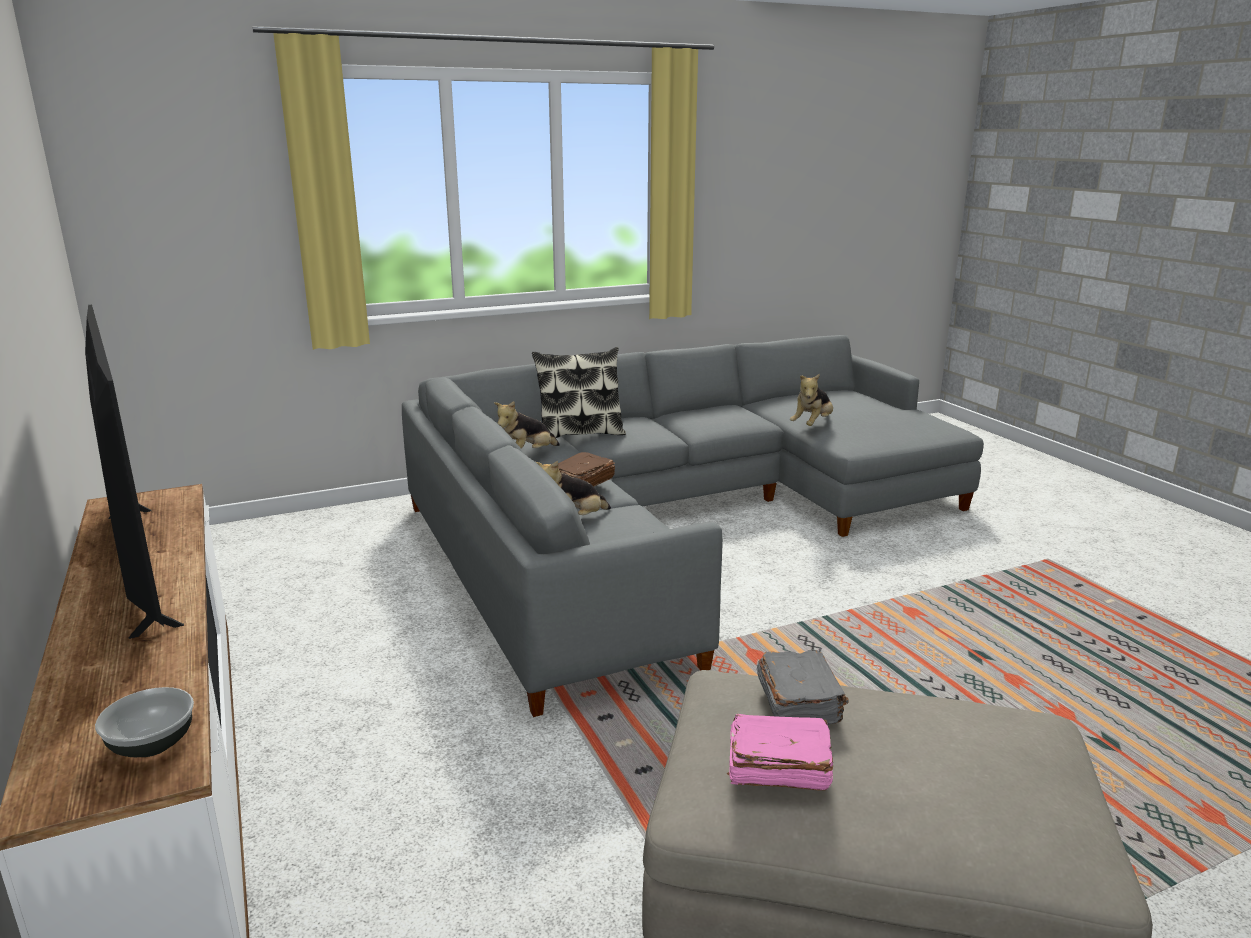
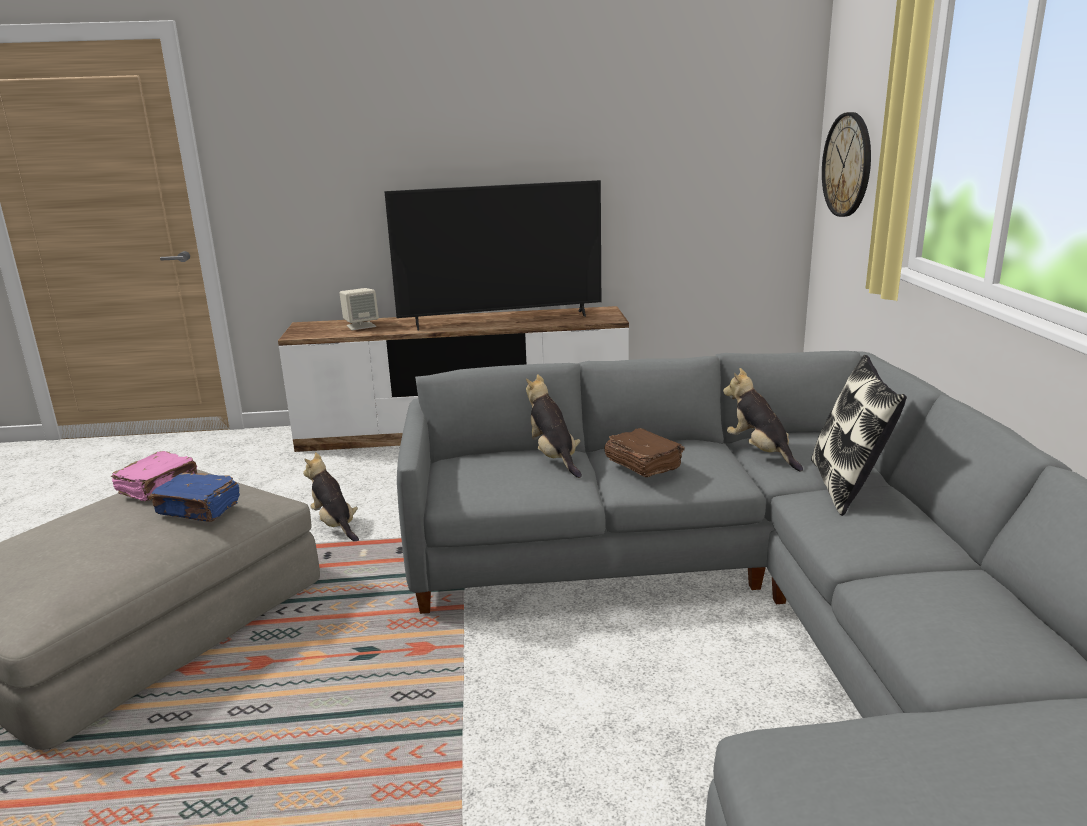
camera: 110 degrees right, 0 degrees up
(111, 701) = (361, 326): none -> beige speaker
(153, 744) = (318, 332): bowl -> none
(167, 245) = (847, 165): none -> wall clock
(799, 702) = (199, 509): grey book -> blue book
(812, 425) = (905, 723): plush toy -> plush toy (335, 525)

